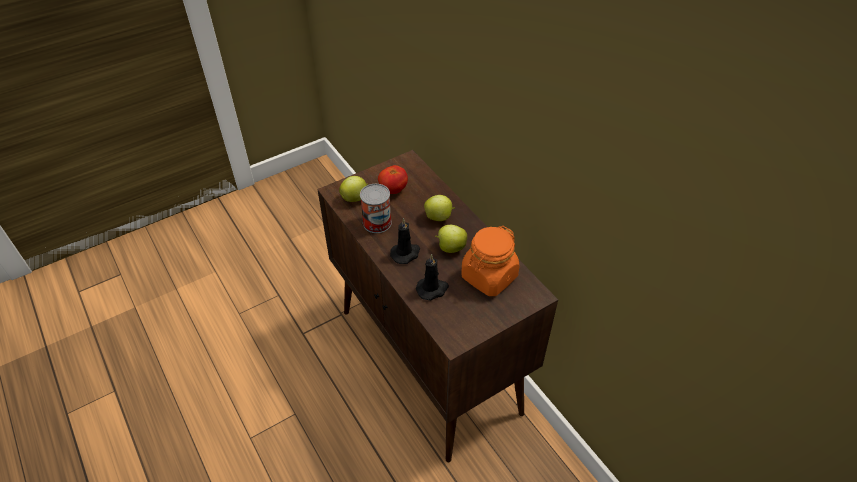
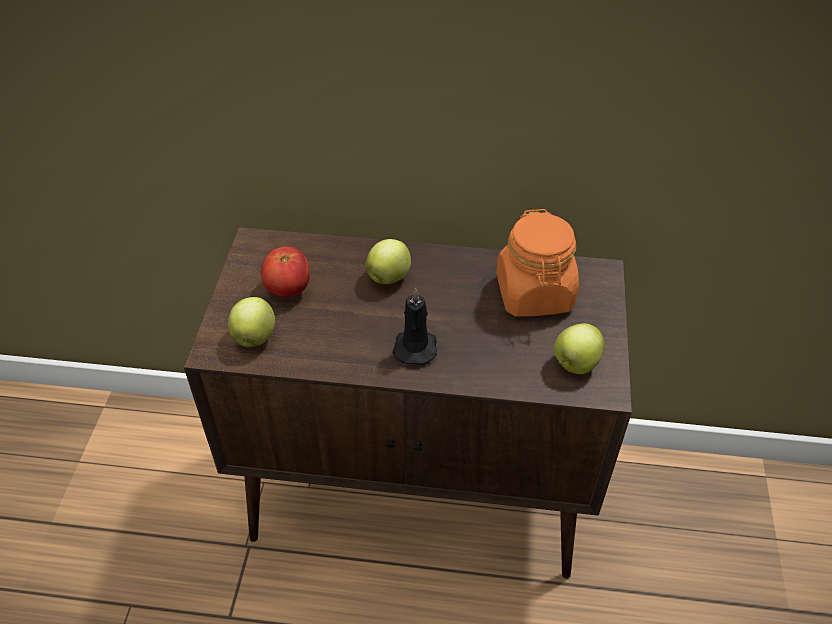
camera: 50 degrees left, 0 degrees up
(377, 222) = (328, 341): can -> none
(432, 289) = (502, 357): black candle -> none
(450, 248) = (452, 298): apple -> apple (575, 364)

